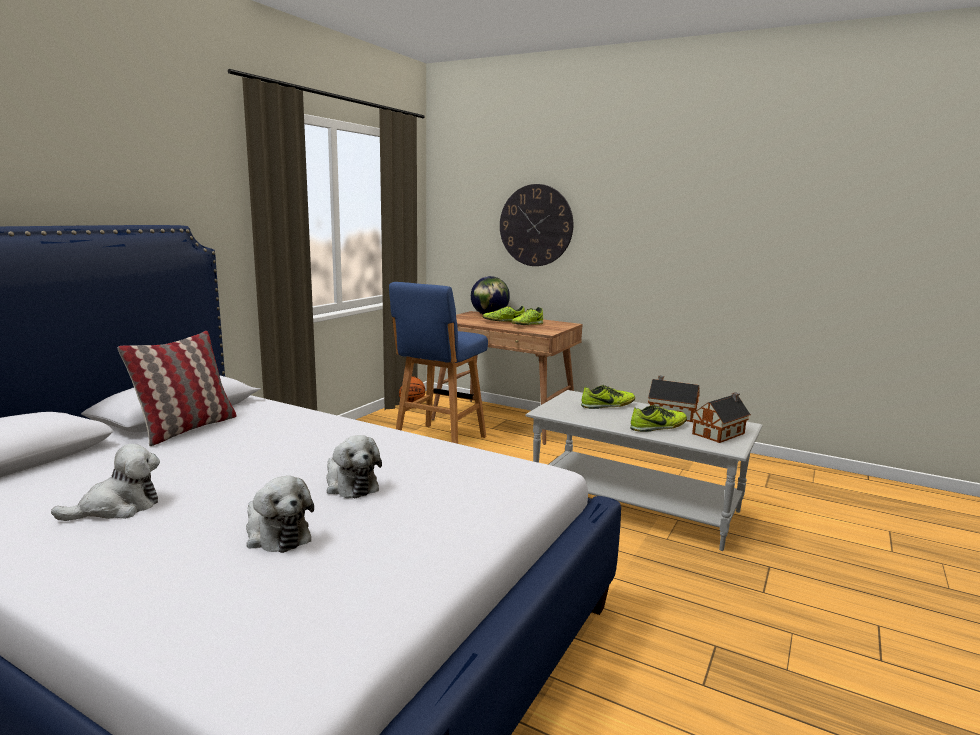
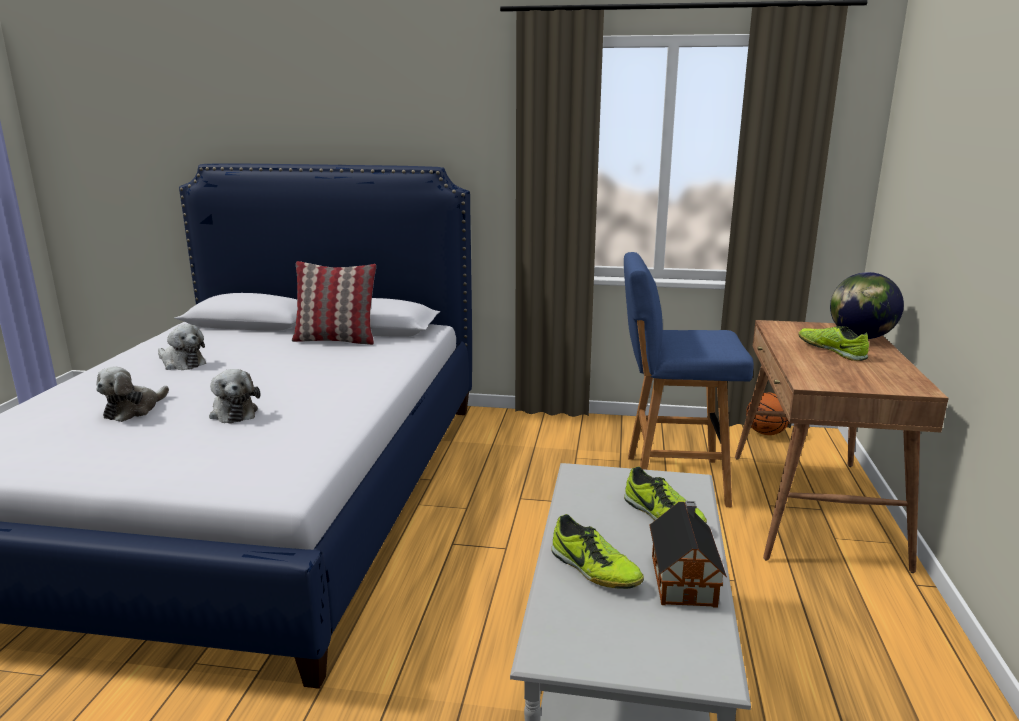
camera: 70 degrees right, 5 degrees up
(350, 485) = (233, 412): plush toy -> plush toy turned 60 degrees counterclockwise
(527, 325) = (838, 365): shoe -> none
(536, 225) = (955, 193): wall clock -> none
(720, 433) = (622, 640): toy house -> none

